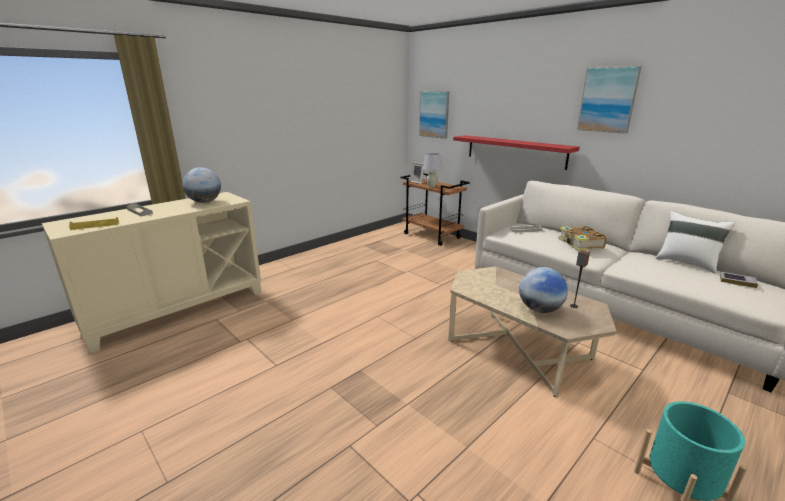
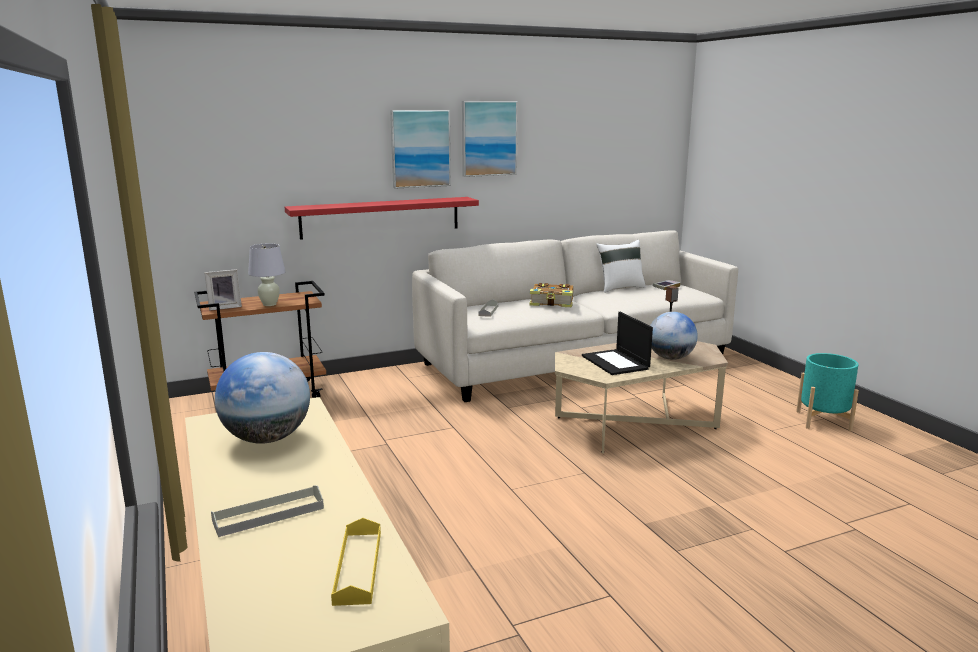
camera: 70 degrees left, 5 degrees down
(434, 114) = (206, 177): picture -> picture (420, 148)
(499, 288) = (616, 362): none -> laptop

